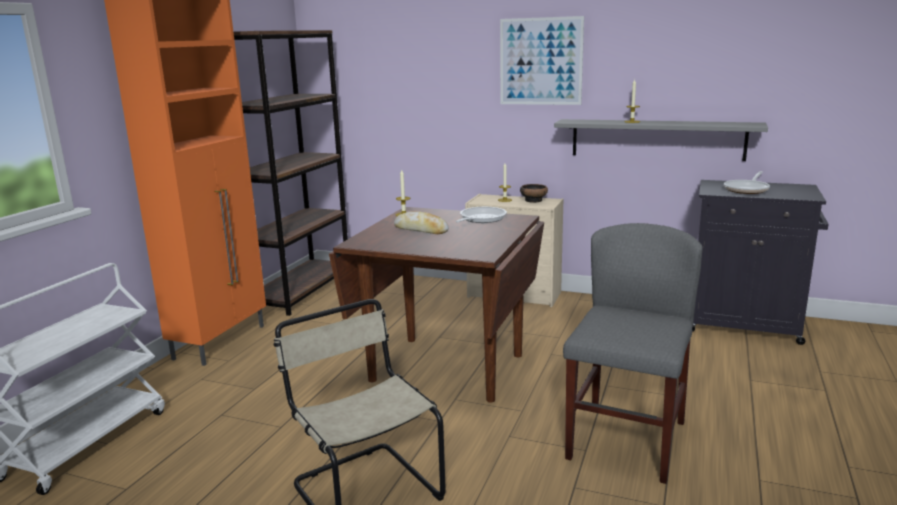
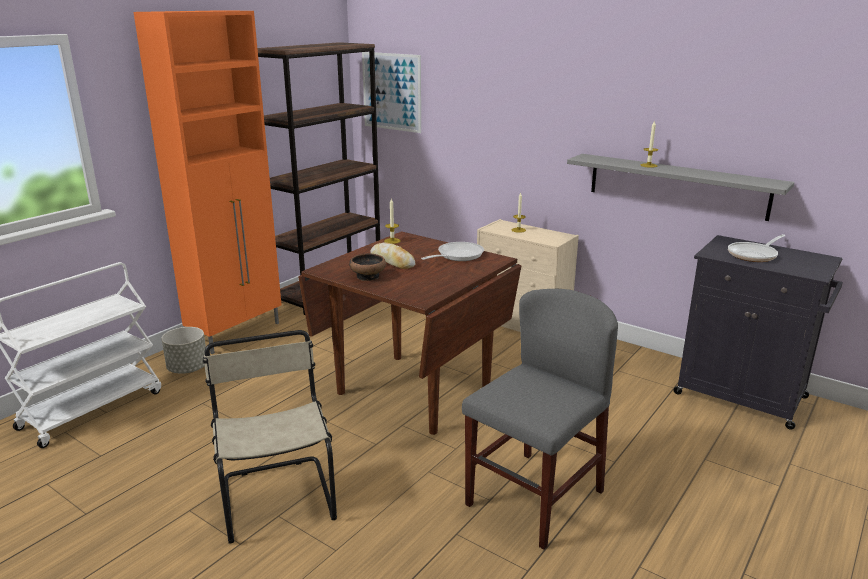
camera: 15 degrees right, 5 degrees up
(183, 384) = (187, 369): none -> grey planter
(533, 200) = (546, 234): bowl -> bowl (368, 276)
(540, 61) = (566, 92): picture -> picture (391, 92)

